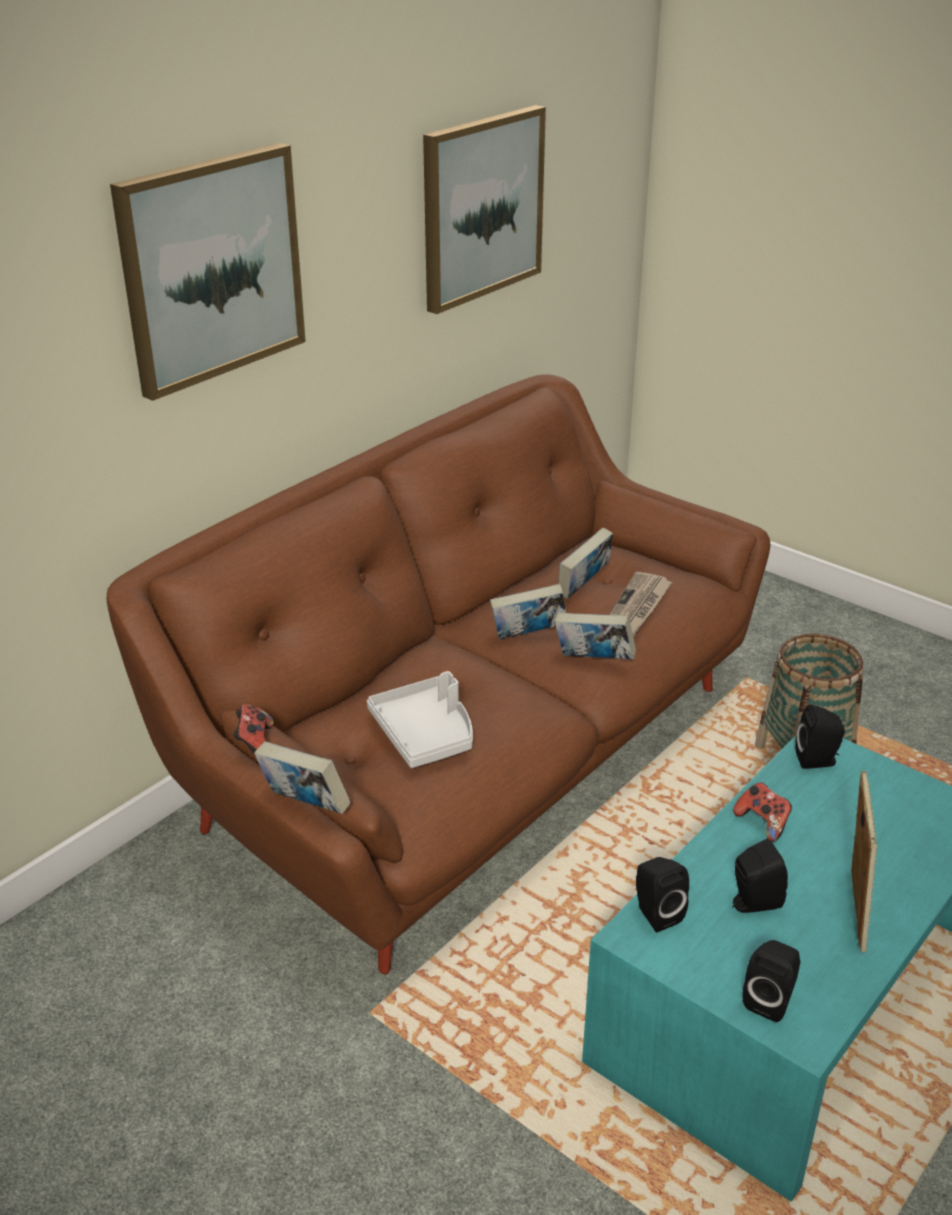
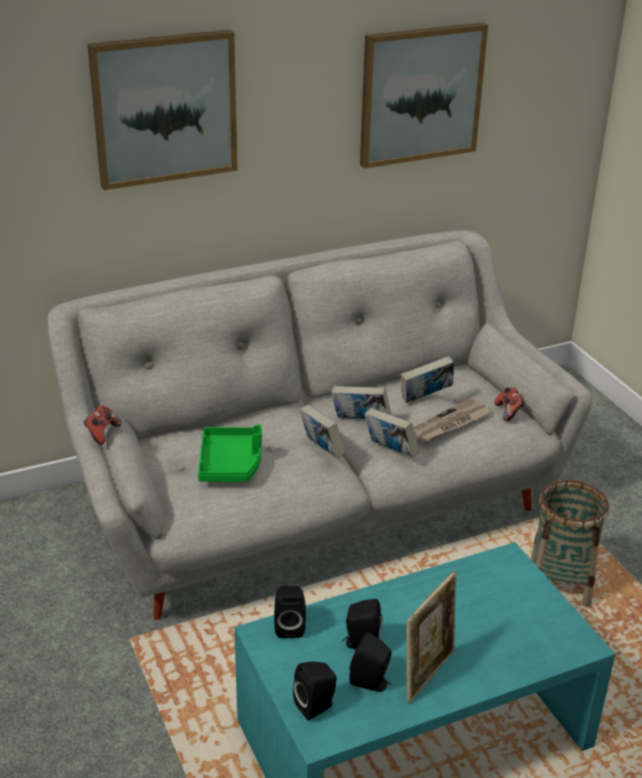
camera: 25 degrees right, 0 degrees up
(304, 806) = (102, 480): book -> book (321, 450)
(425, 734) = (231, 464): grey tray -> green tray
(476, 758) = (318, 504): brown sofa -> grey sofa
(762, 823) = (416, 596): game controller -> game controller (508, 412)
(817, 761) = (496, 569): black speaker -> black speaker (371, 683)

